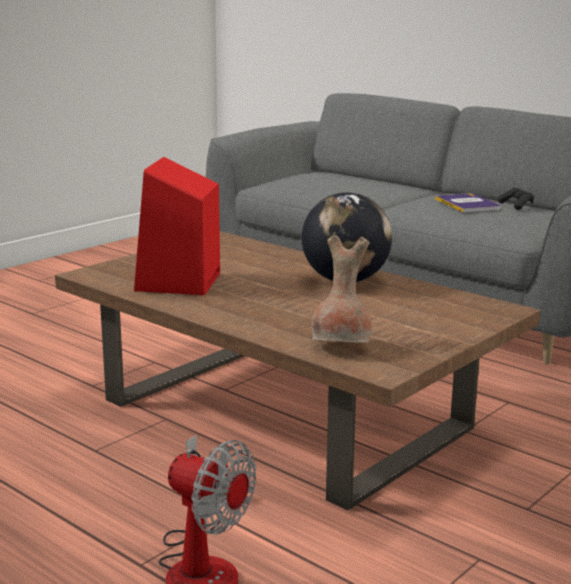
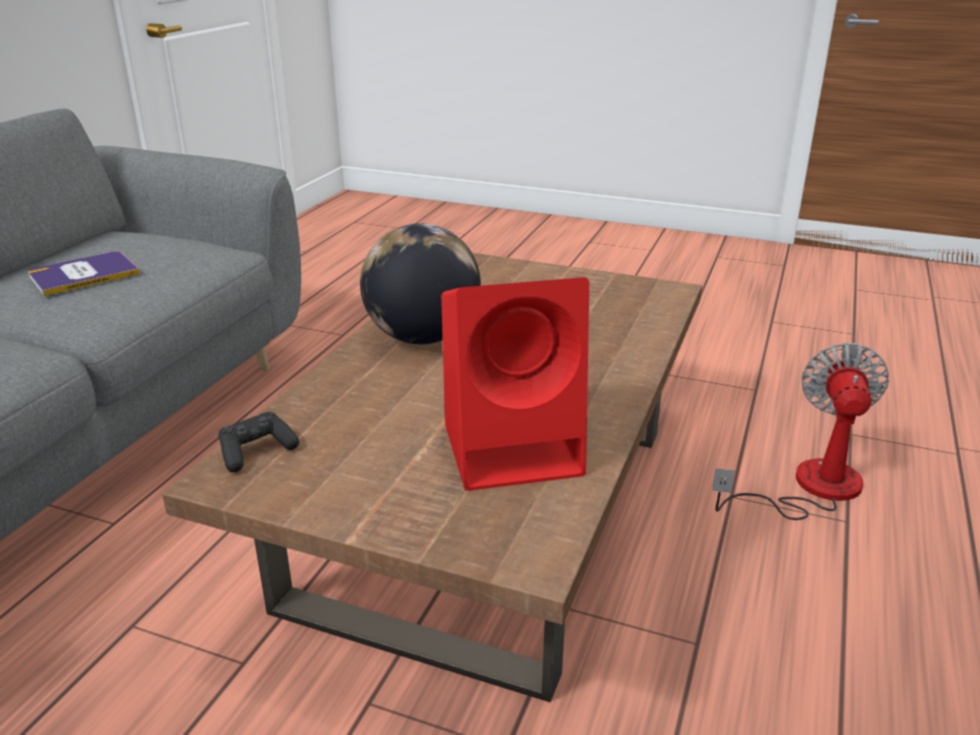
camera: 110 degrees left, 10 degrees up
(342, 347) = (637, 311): brown vase -> none
(516, 205) = (91, 250): black game controller -> black game controller (256, 452)

